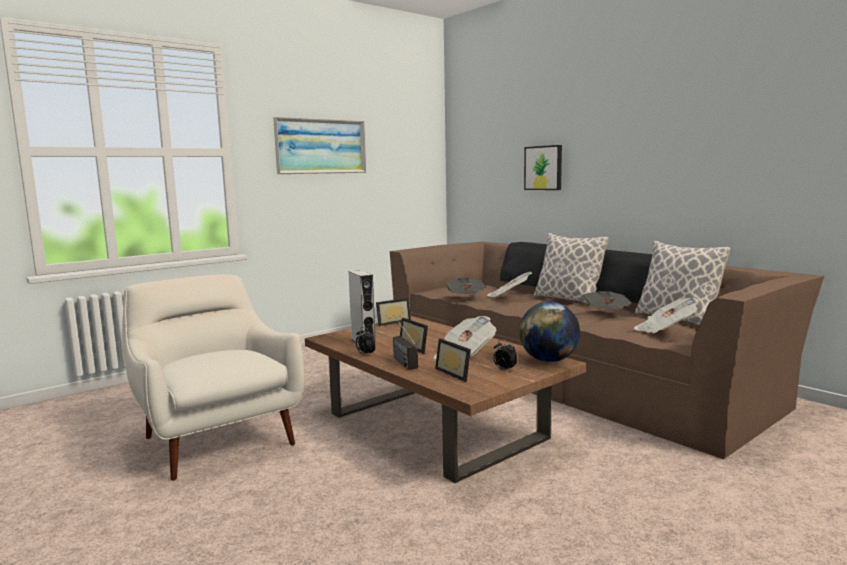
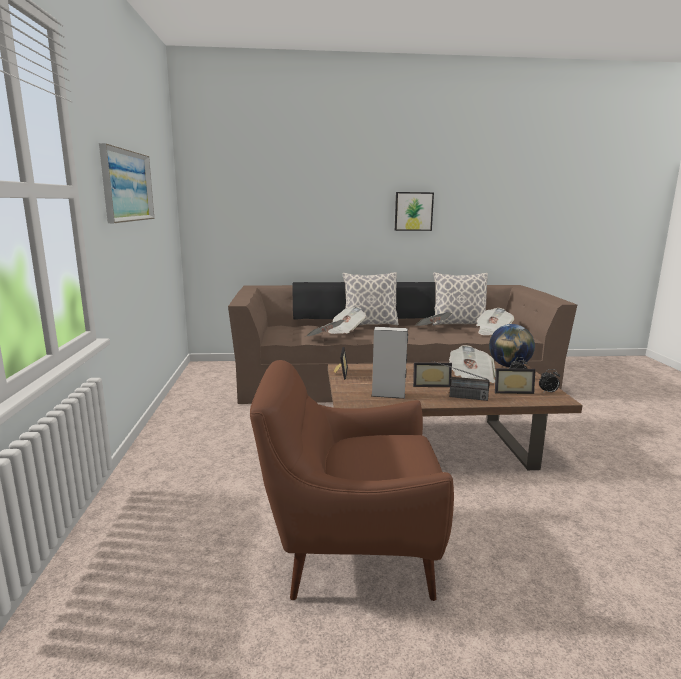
camera: 55 degrees left, 5 degrees up
(216, 438) = (350, 549): white armchair -> brown armchair
(365, 354) = (427, 402): alarm clock -> alarm clock (548, 392)
(543, 168) = (311, 216): picture -> picture (413, 211)

